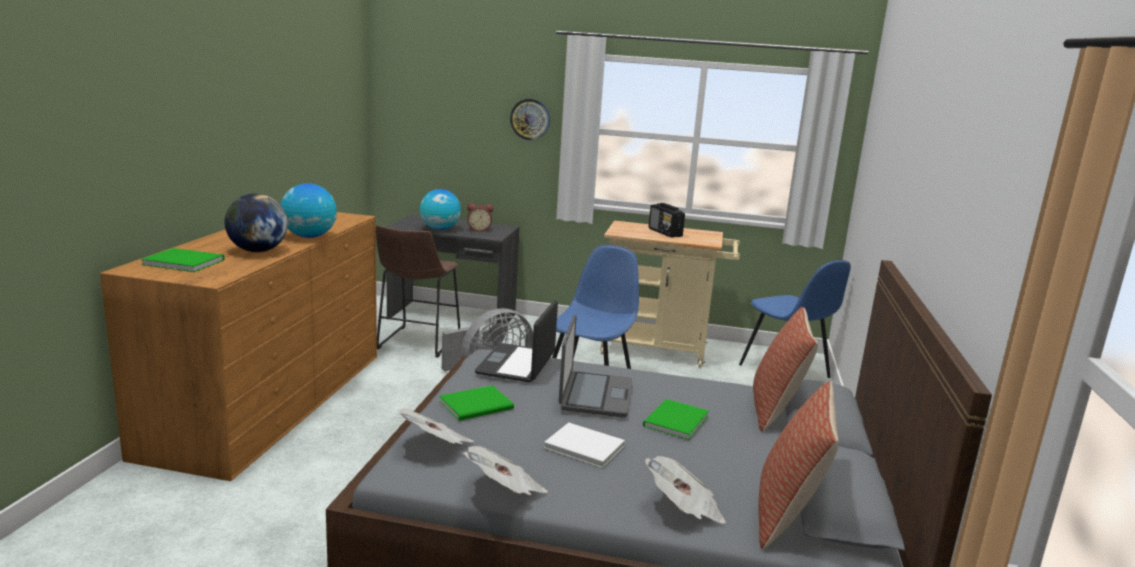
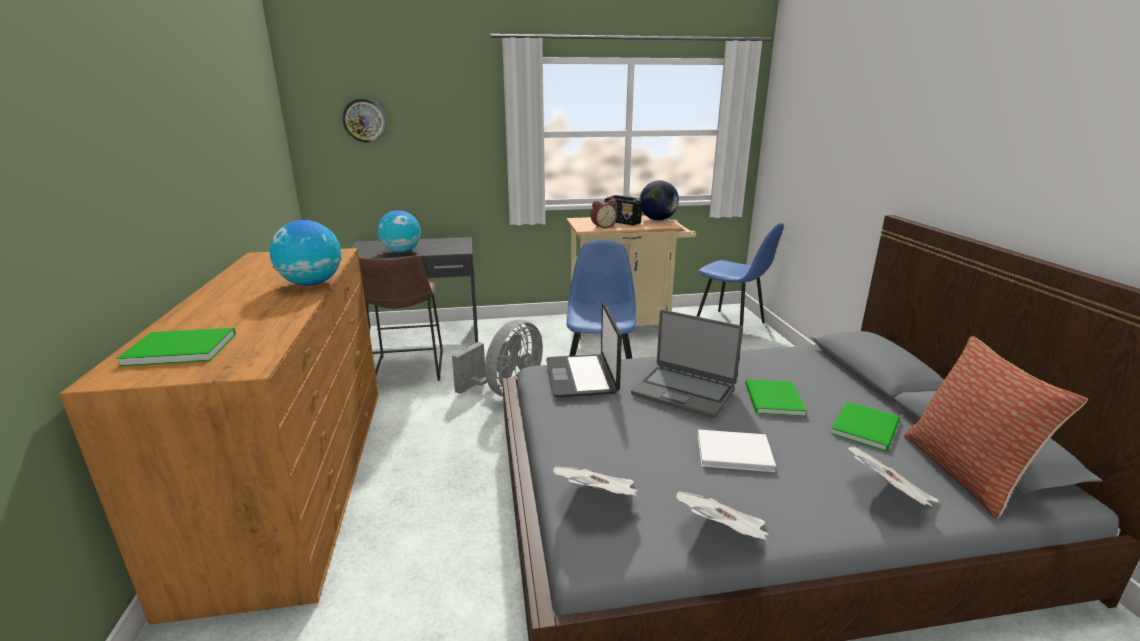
camera: 20 degrees left, 5 degrees up
(257, 251) = (267, 313): globe -> globe (657, 219)
(478, 405) = (591, 434): green book -> green book (867, 427)
(479, 229) = (439, 246): alarm clock -> alarm clock (603, 227)
(530, 119) = (469, 129): wall clock -> wall clock (364, 120)
(595, 395) = (683, 391): laptop -> laptop turned 135 degrees clockwise
(775, 410) = (828, 366): pillow -> none

